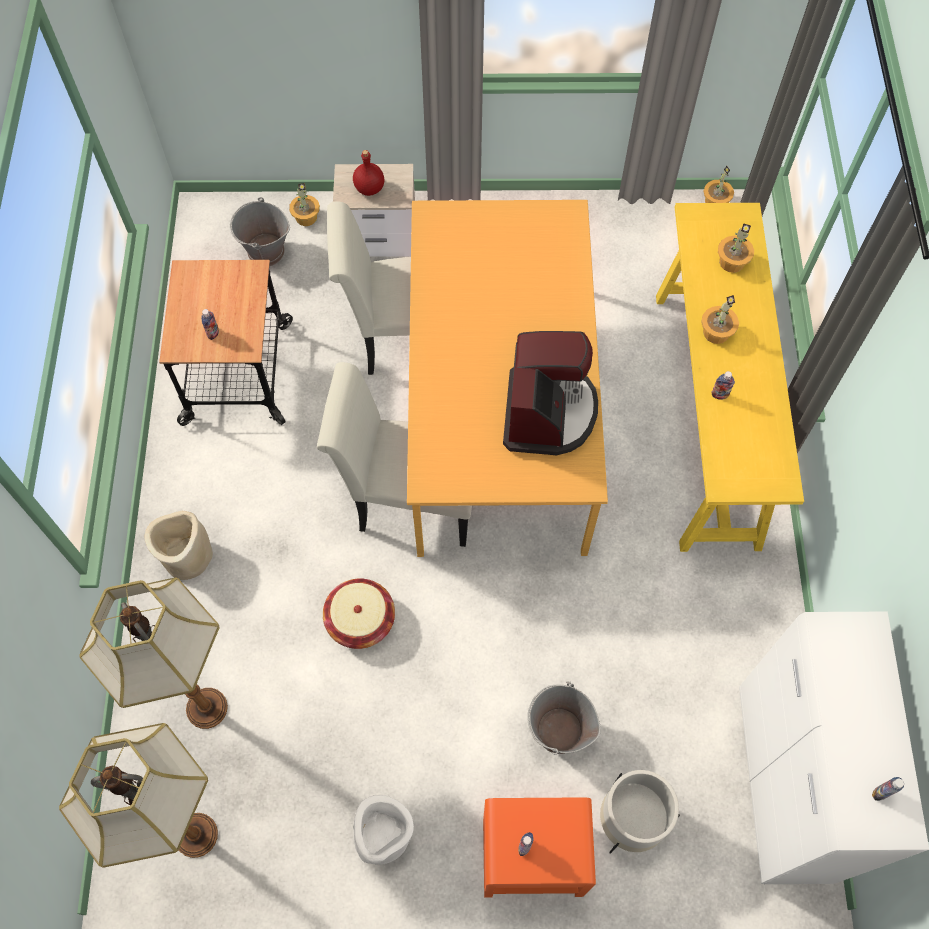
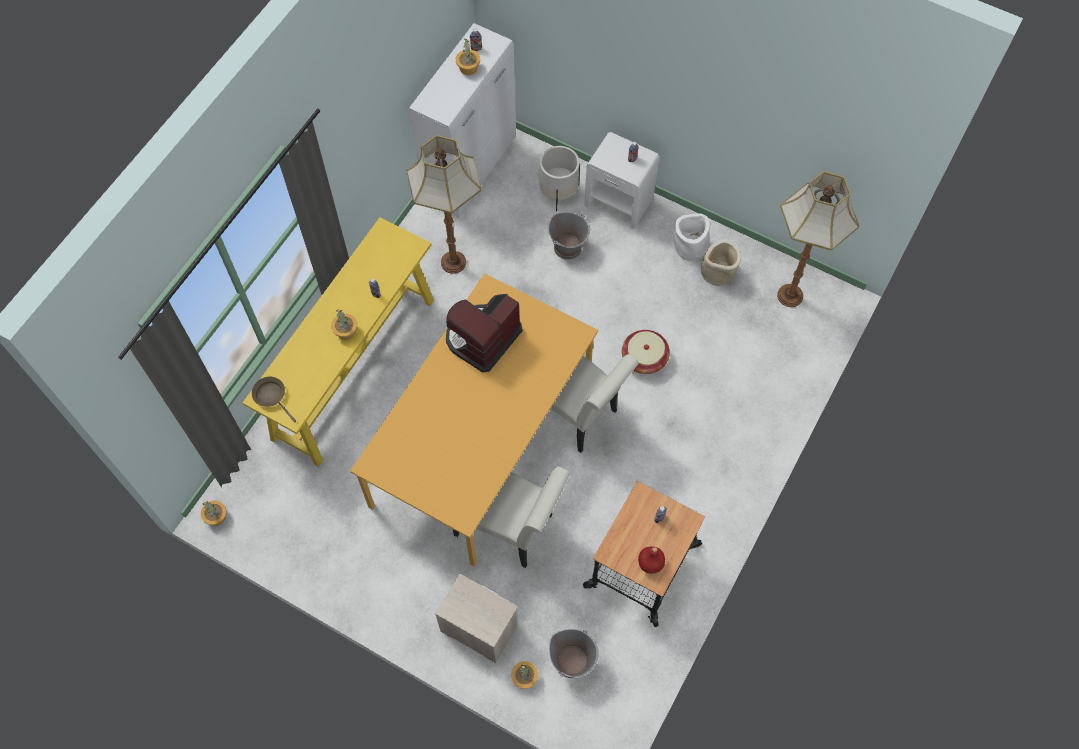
camera: 150 degrees left, 0 degrees up
(187, 556) = (733, 450): beige planter -> beige planter (717, 273)
(205, 709) = (758, 355): floor lamp -> floor lamp (454, 262)
(369, 188) = (481, 608): red bottle -> red bottle (651, 563)
(531, 858) = (619, 202): orange nightstand -> white nightstand
(732, 261) = (296, 371): potted plant -> potted plant (468, 68)
(734, 223) = (272, 396): none -> brown frying pan

